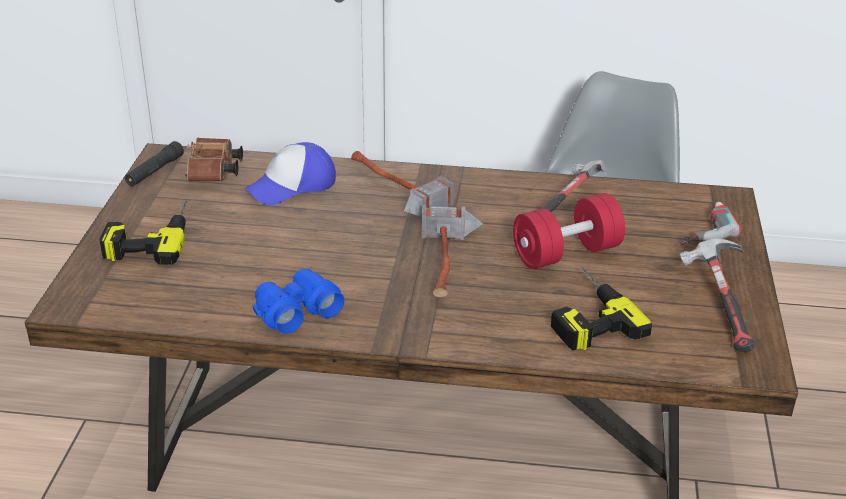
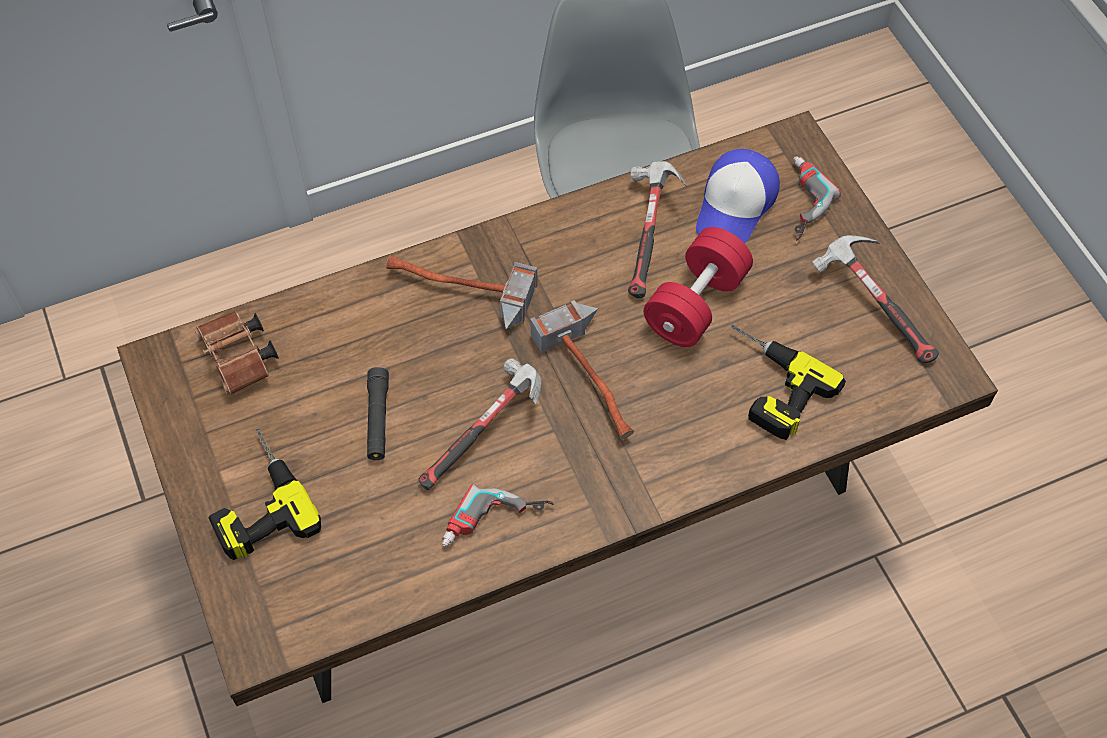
camera: 30 degrees left, 25 degrees up
(155, 171) = (169, 391): black flashlight -> black flashlight (378, 419)
(292, 186) = (346, 338): cap -> cap (735, 205)
(296, 311) = (496, 526): blue binoculars -> power drill
(339, 261) = (484, 432): none -> hammer

